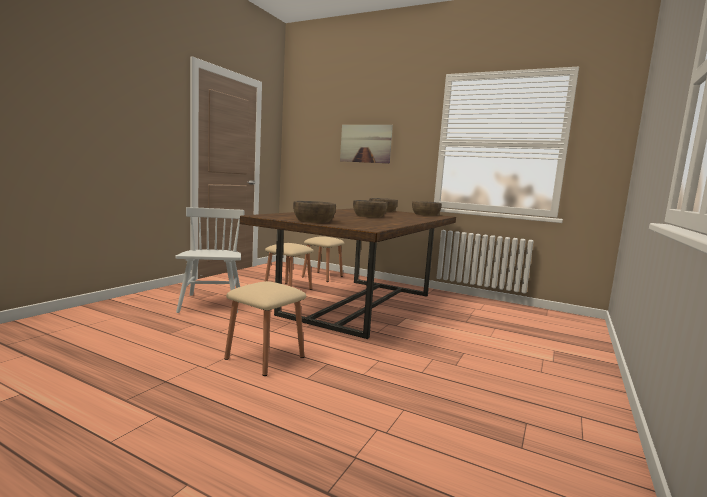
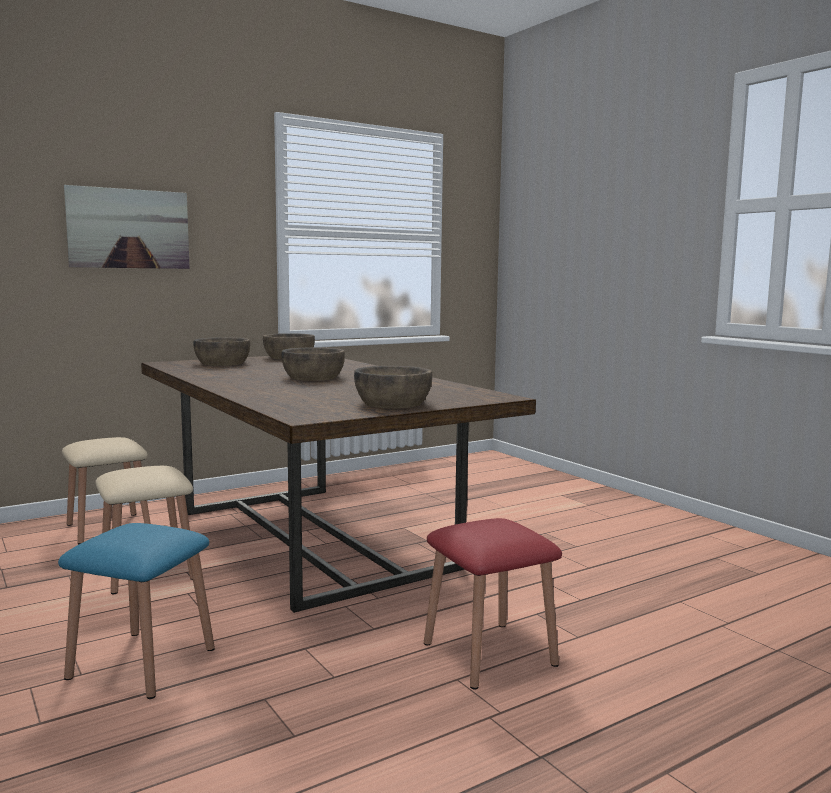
camera: 60 degrees left, 0 degrees up
(212, 304) = (142, 663): white chair -> blue stool
(265, 357) = (489, 654): beige stool -> red stool

